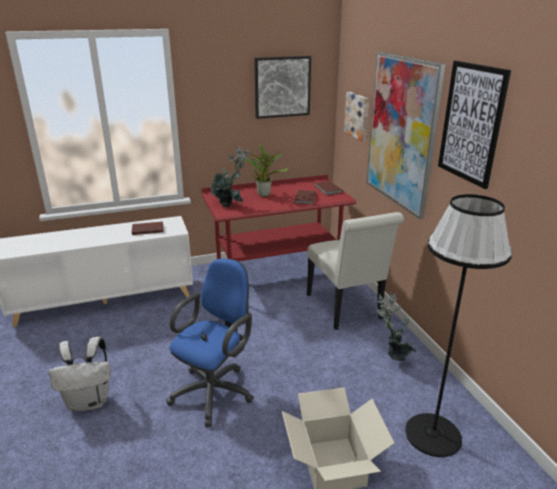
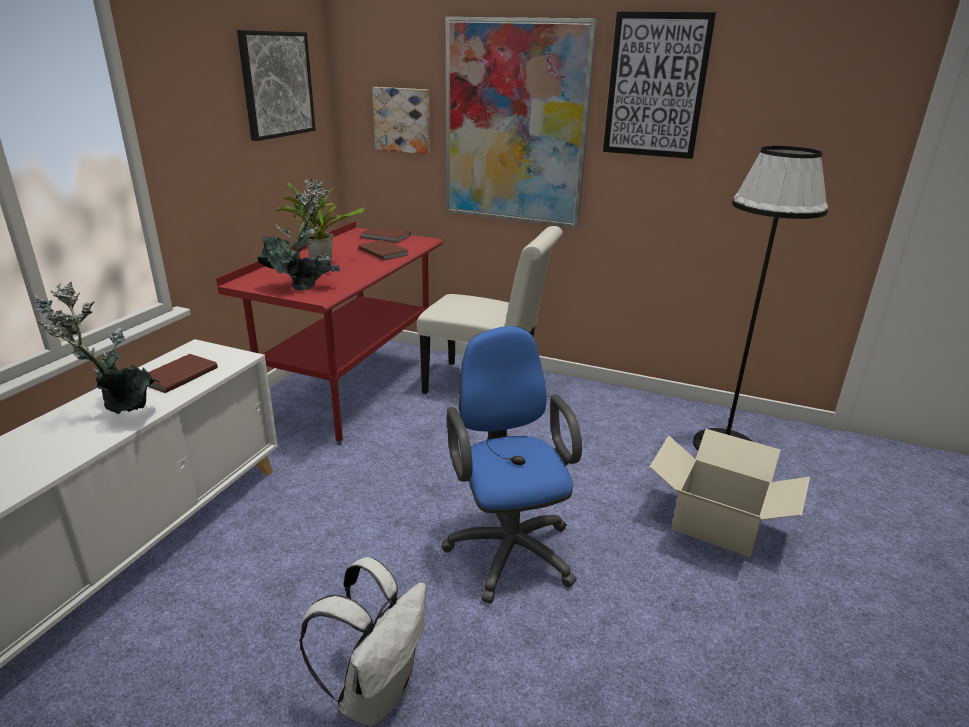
camera: 50 degrees left, 0 degrees up
(394, 356) = (597, 405): potted plant -> potted plant (121, 413)

